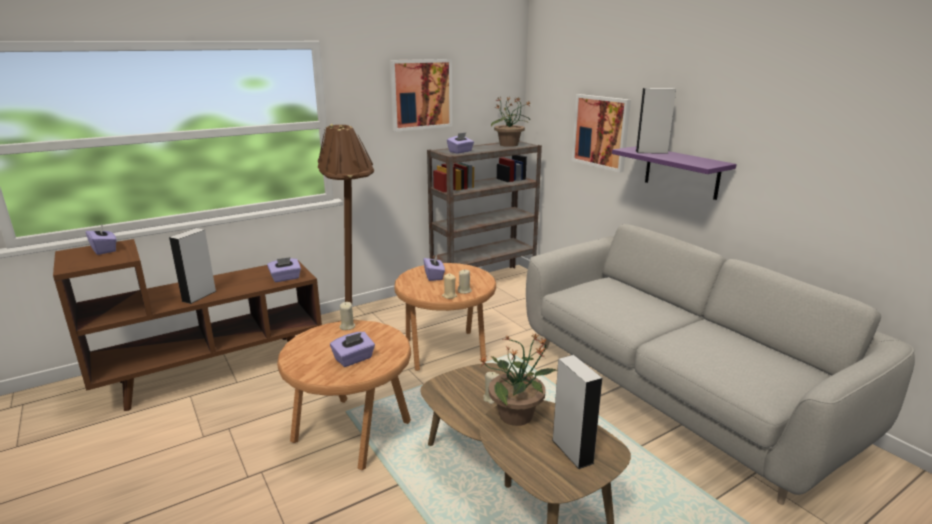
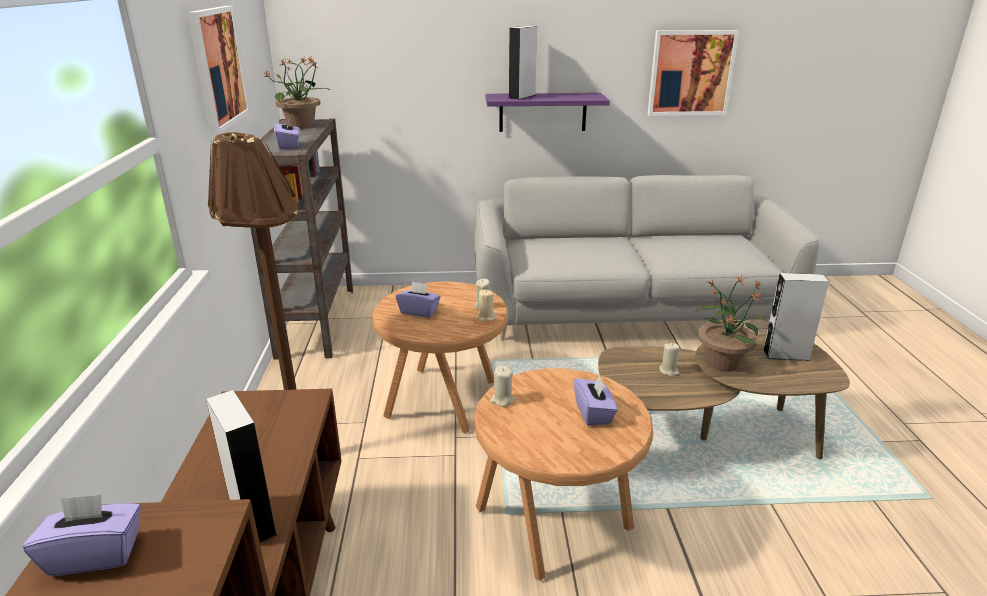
camera: 60 degrees left, 5 degrees up
(285, 278) = (294, 415): purple tissue box -> none
(601, 132) = (426, 86): picture -> picture (691, 73)

